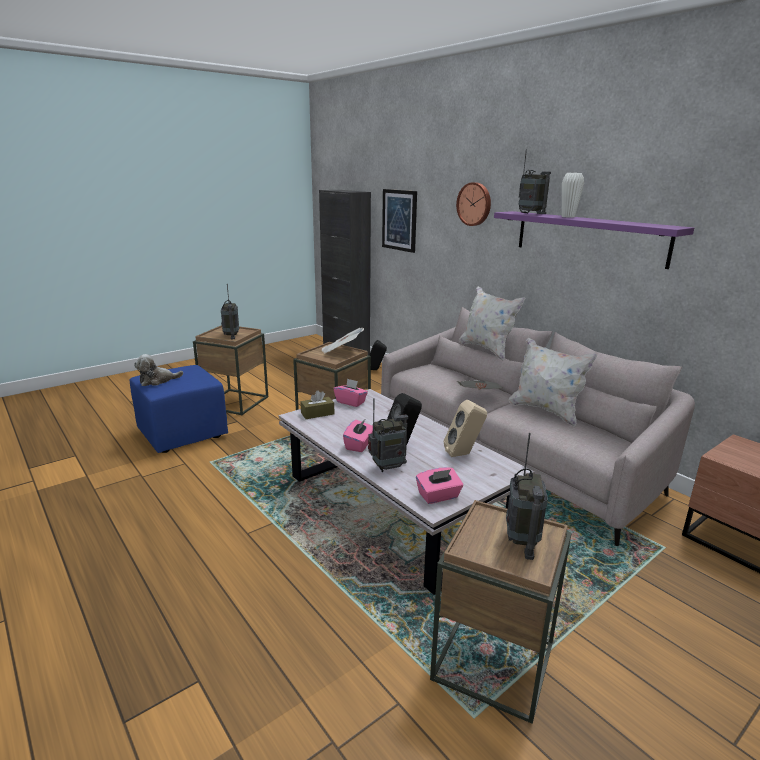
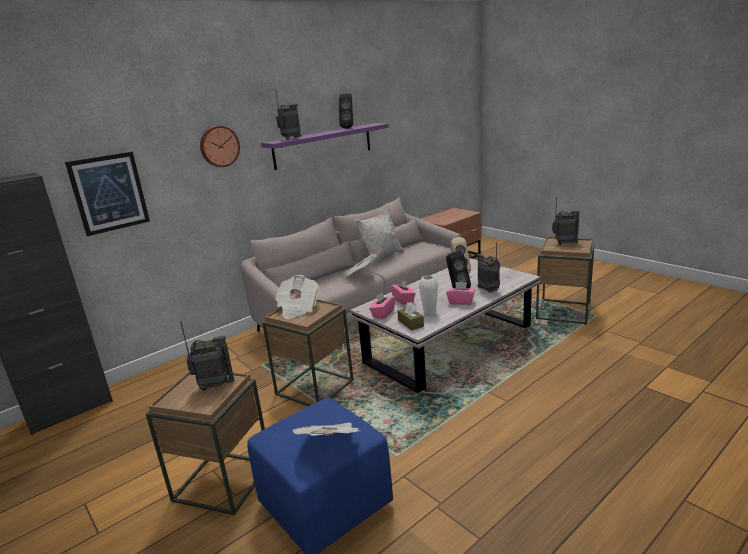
camera: 90 degrees left, 0 degrees up
(157, 381) = (331, 443): plush toy -> newspaper
(375, 370) = (152, 380): black speaker -> black speaker (348, 128)
(438, 496) = (512, 276): pink tissue box -> pink tissue box (403, 300)
(487, 350) = (308, 253): white pillow -> none
(568, 217) = (316, 134): white vase -> white vase (429, 312)

